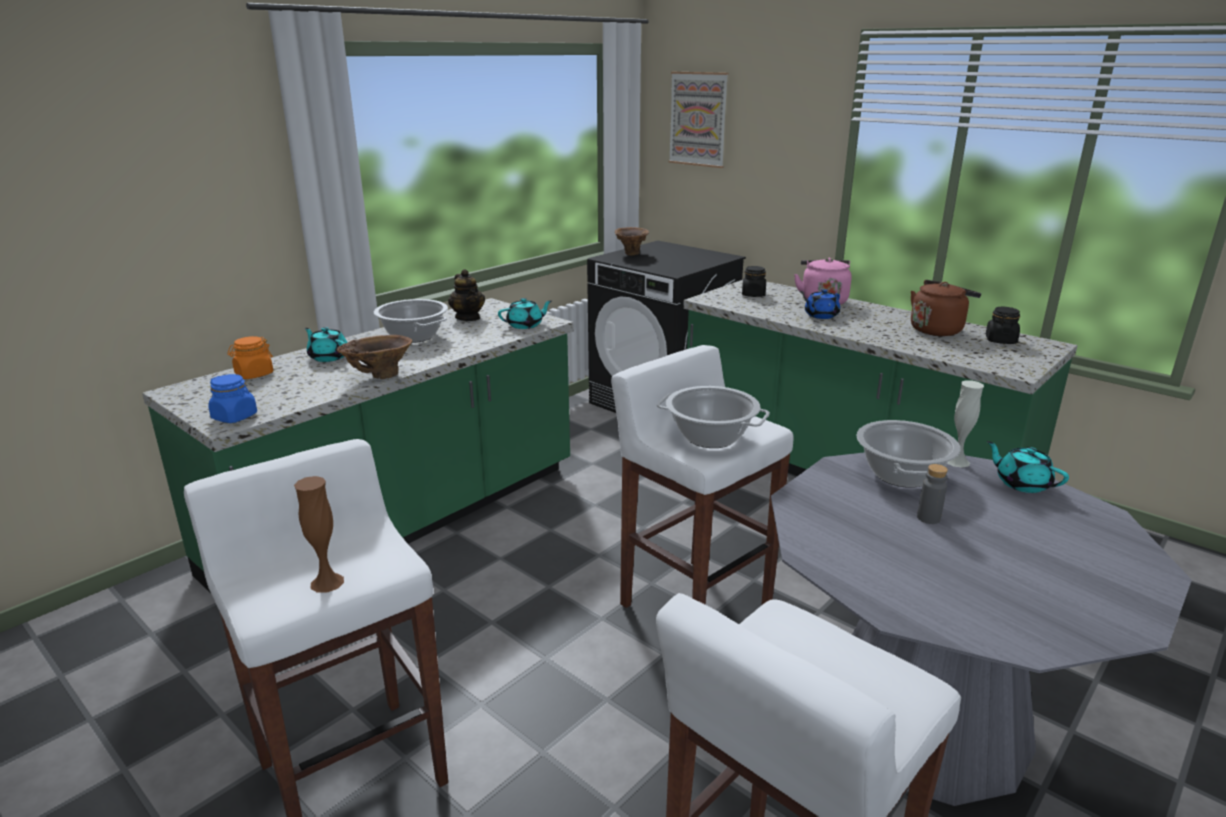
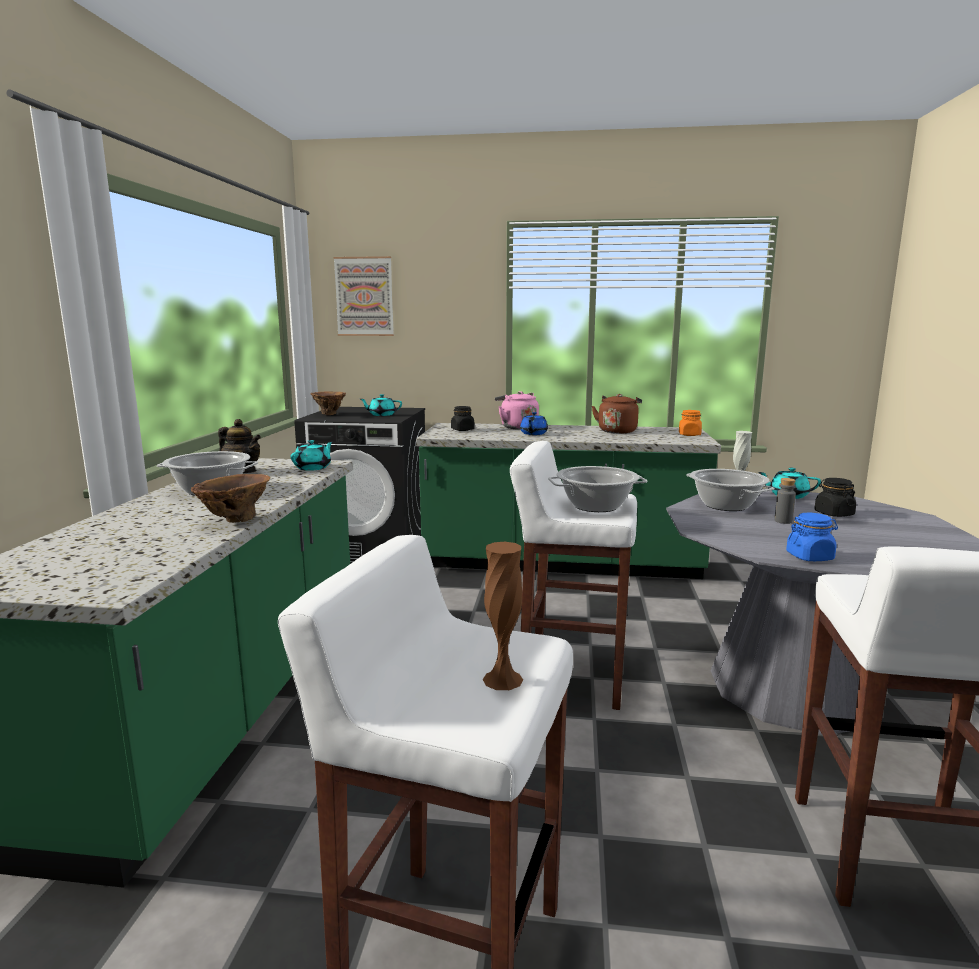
camera: 35 degrees left, 10 degrees down
(235, 417) = (114, 583): blue jar -> blue jar (810, 557)
(254, 374) = (61, 547): orange jar -> orange jar (689, 435)
(328, 357) = (137, 518): turquoise teapot -> turquoise teapot (381, 415)
(1000, 340) = (661, 431): black jar -> black jar (833, 514)

